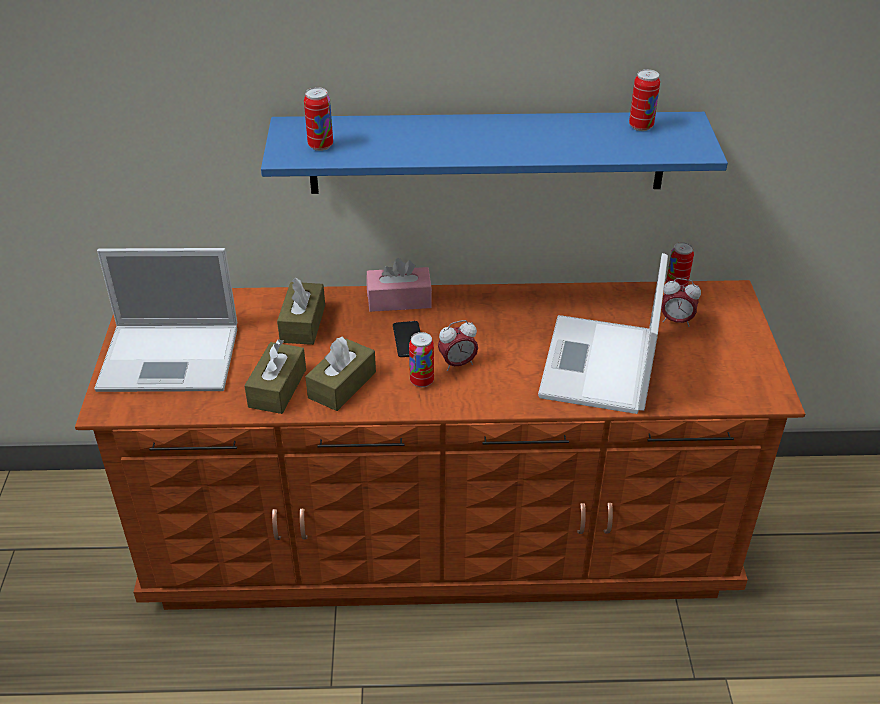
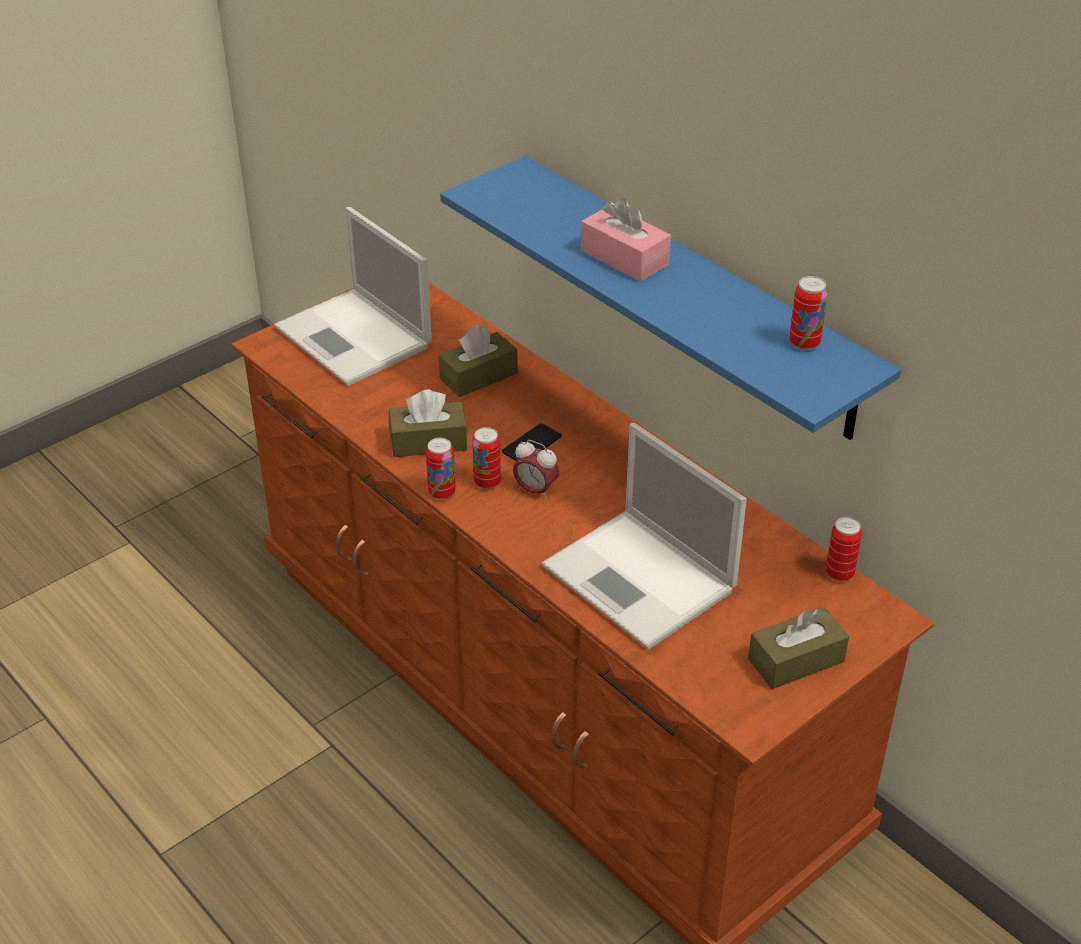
camera: 50 degrees right, 0 degrees up
(277, 388) = (384, 411): brown tissue box -> brown tissue box (796, 660)
(320, 146) = (512, 200): can -> can (442, 493)
(399, 300) = (579, 409): pink tissue box -> pink tissue box (624, 258)
(599, 367) = (641, 580): laptop -> laptop turned 105 degrees counterclockwise
(676, 321) = (784, 599): alarm clock -> none

